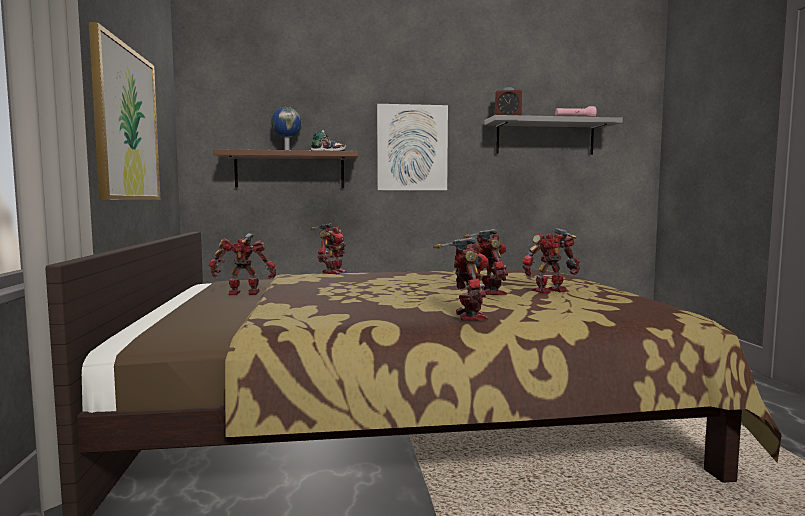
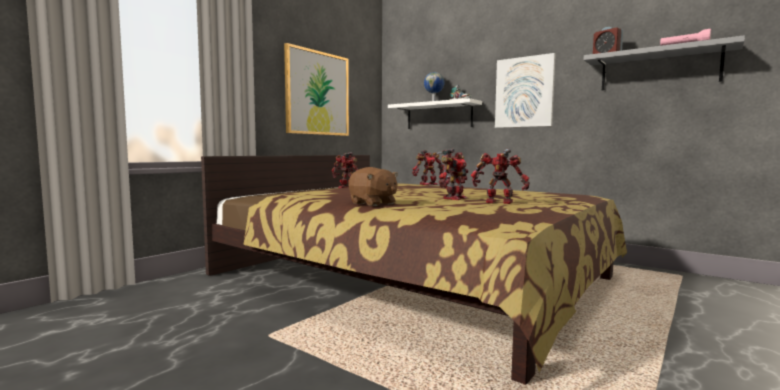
camera: 45 degrees right, 0 degrees up
(290, 170) = (439, 116): brown shelf -> white shelf
(467, 316) = (373, 203): toy robot -> brown plush toy

